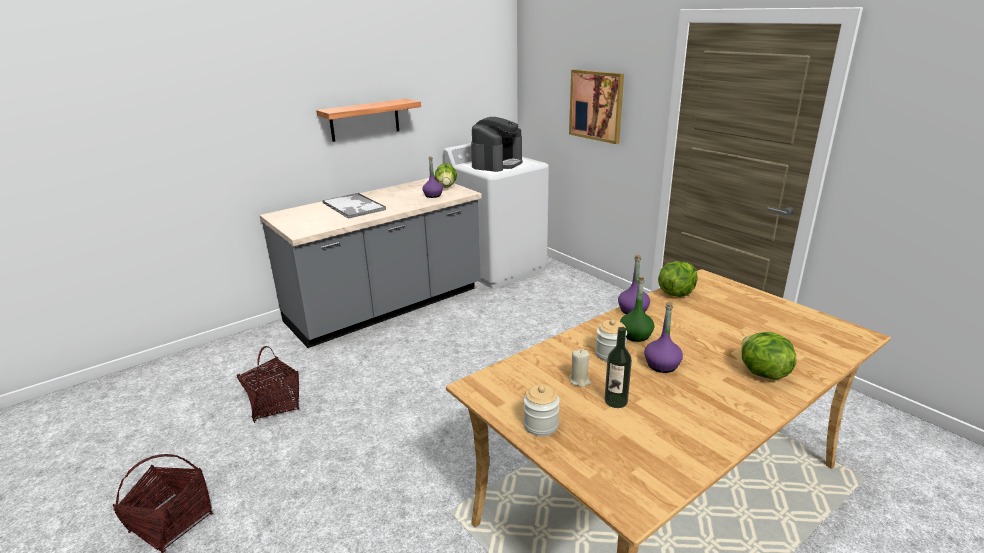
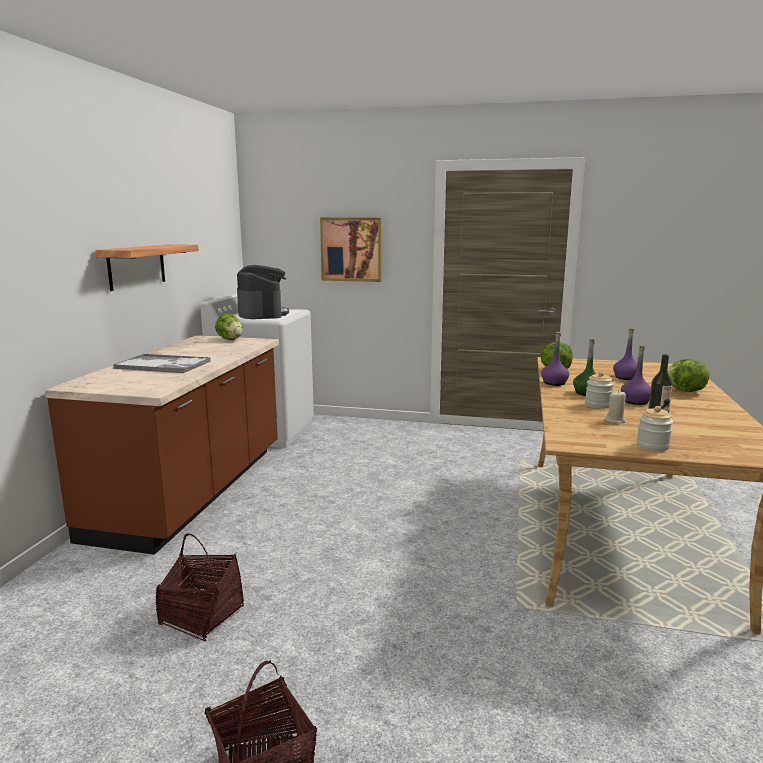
camera: 40 degrees left, 10 degrees down
(386, 306) = (193, 491): grey counter -> brown counter
(433, 195) = (234, 346): purple bottle -> purple bottle (626, 377)

